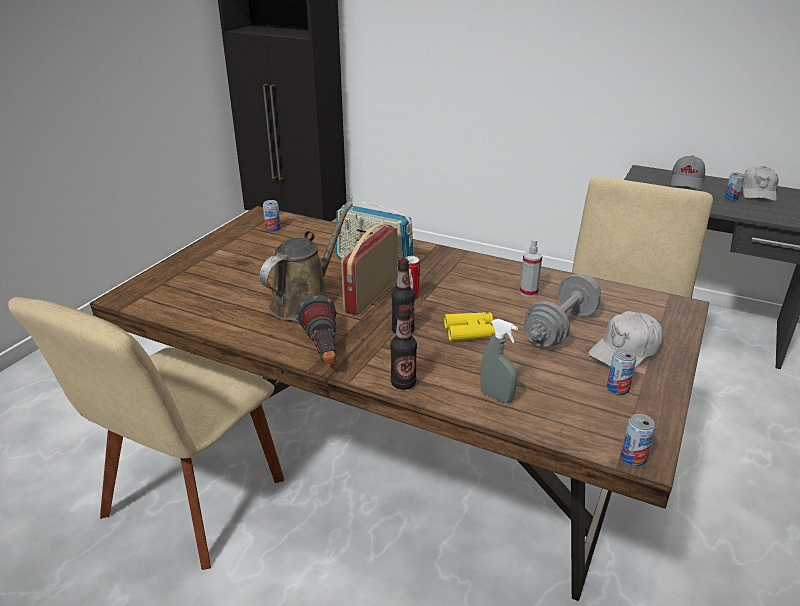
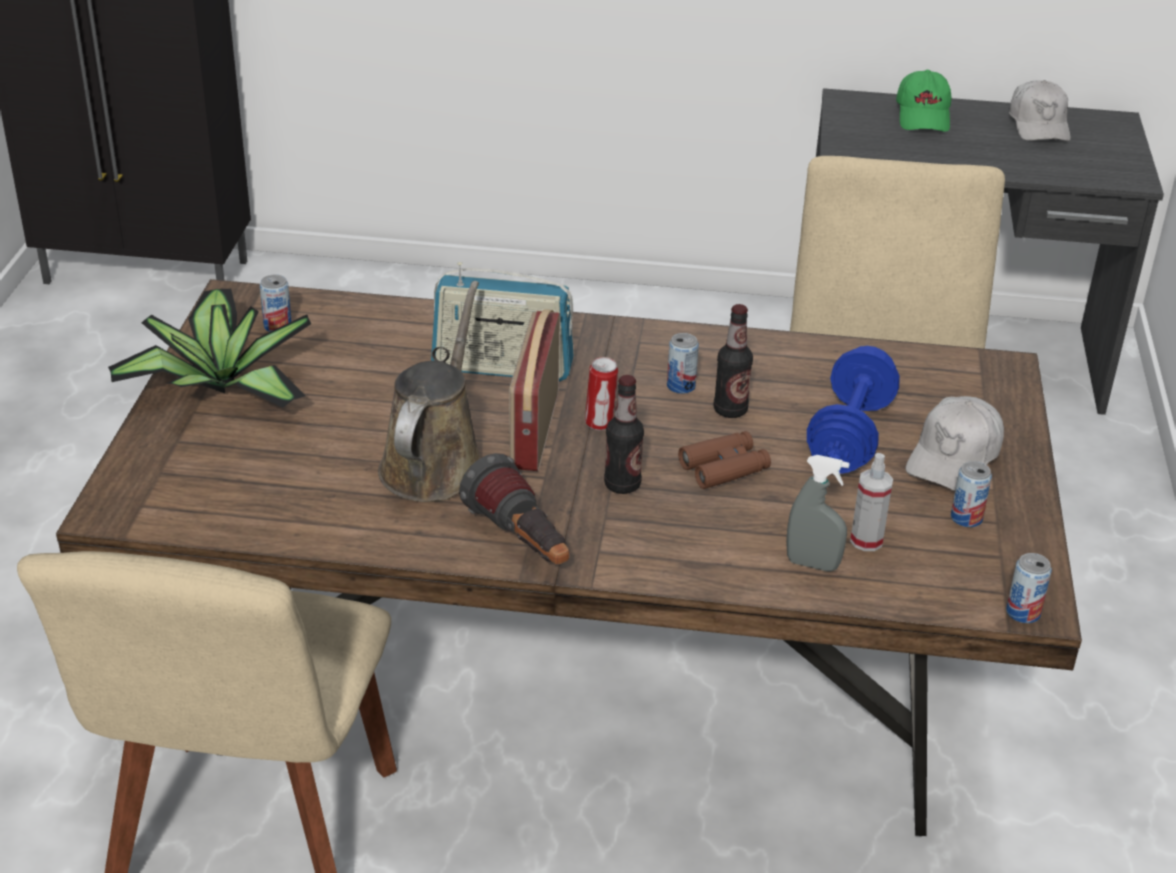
camera: 20 degrees left, 5 degrees up
(222, 250) = (218, 387): none -> potted plant
(403, 383) = (672, 571): bottle -> bottle (730, 410)
(470, 332) = (724, 468): yellow binoculars -> brown binoculars
(528, 292) = (775, 382): spray bottle -> spray bottle (866, 541)
(560, 328) = (849, 436): grey dumbbell -> blue dumbbell
(687, 181) = (924, 116): grey cap -> green cap
(731, 198) = (1002, 143): can -> can (681, 386)

